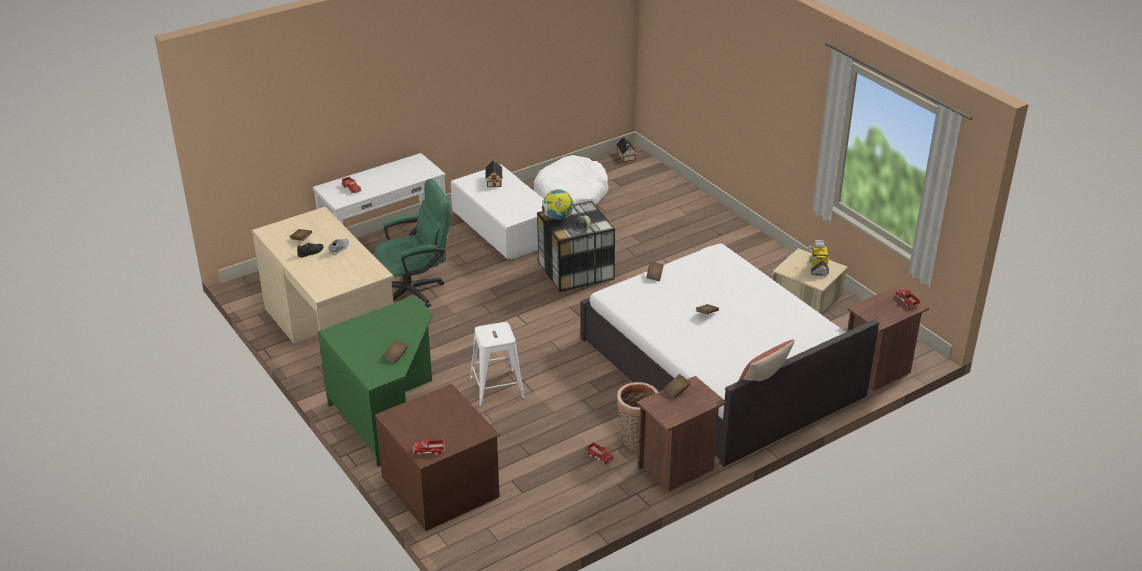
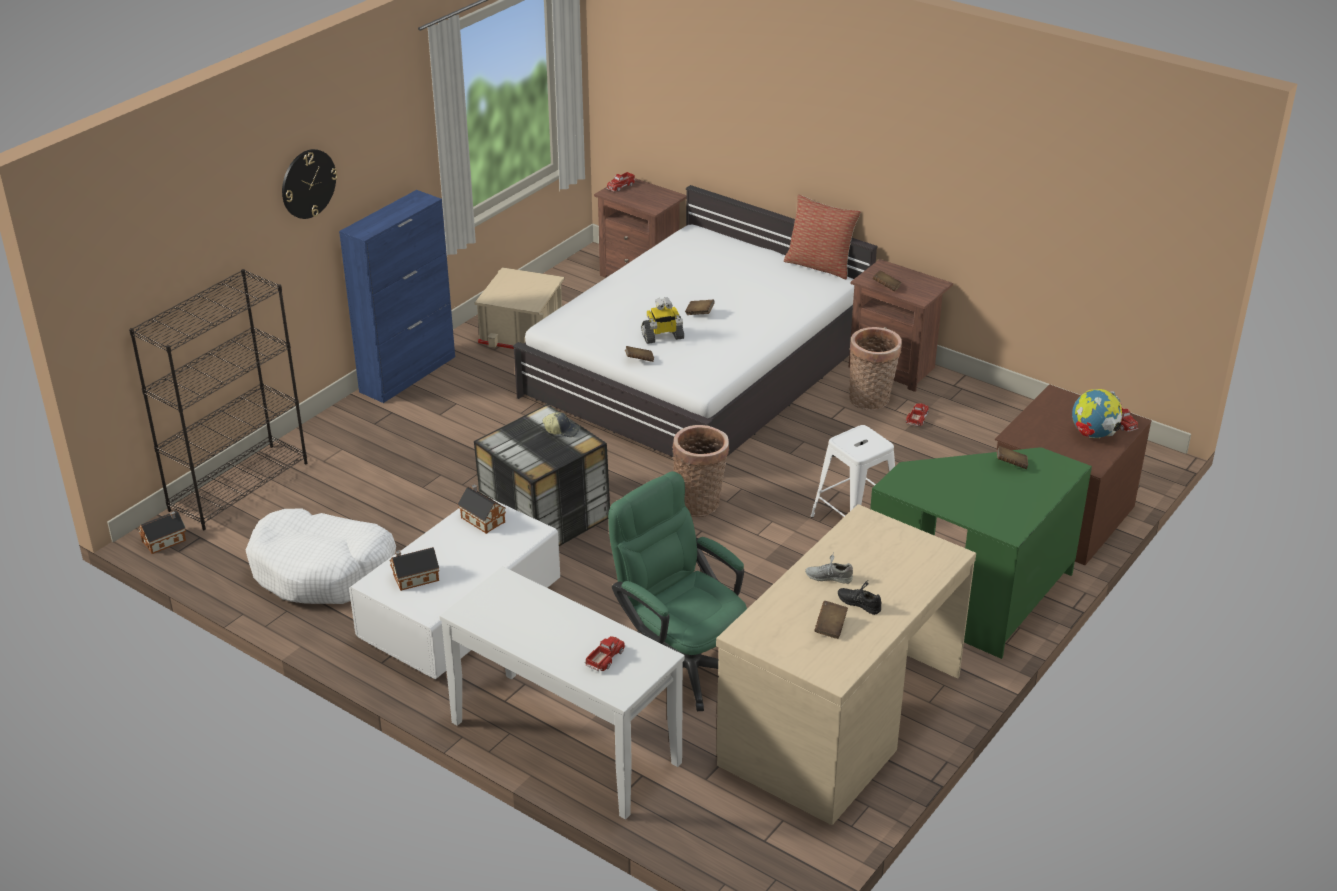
camera: 110 degrees left, 0 degrees up
(531, 206) = (482, 519): none -> toy house
(555, 330) = (700, 503): none -> basket
(557, 217) = (541, 458): globe -> globe (1093, 434)
(666, 179) = (239, 486): none -> black bookcase
(754, 73) = (308, 183): none -> wall clock
(766, 246) = (408, 374): none -> blue cabinet
(818, 267) = (515, 284): toy robot -> toy robot (662, 337)

